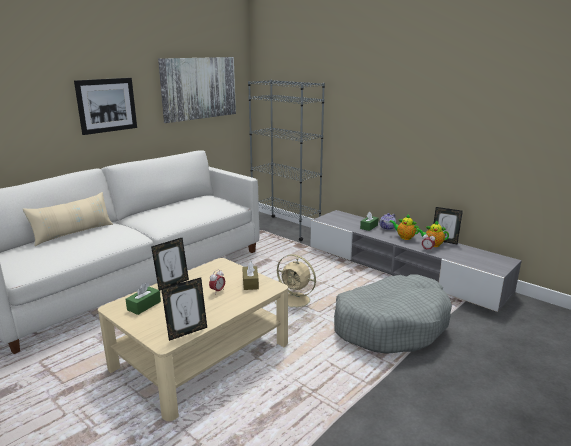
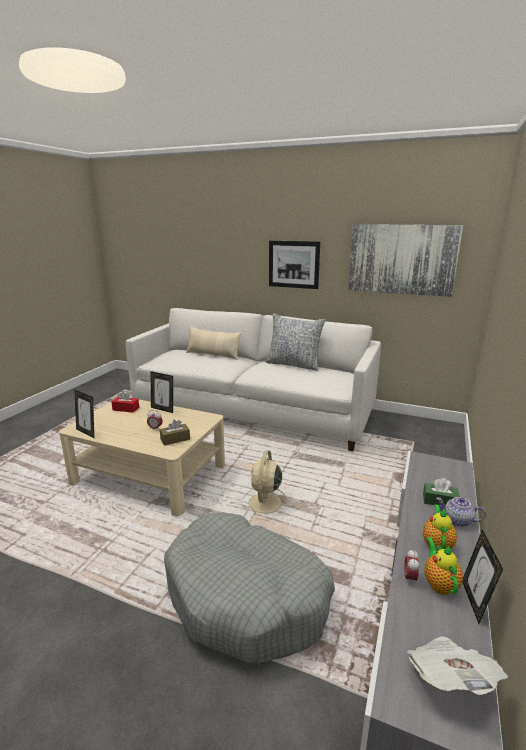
camera: 70 degrees right, 0 degrees up
(144, 306) = (126, 409): green tissue box -> red tissue box
(164, 206) = (294, 364): none -> pillow
(285, 228) = (440, 456): grey bookcase -> none
(485, 257) = (449, 678): none -> newspaper

